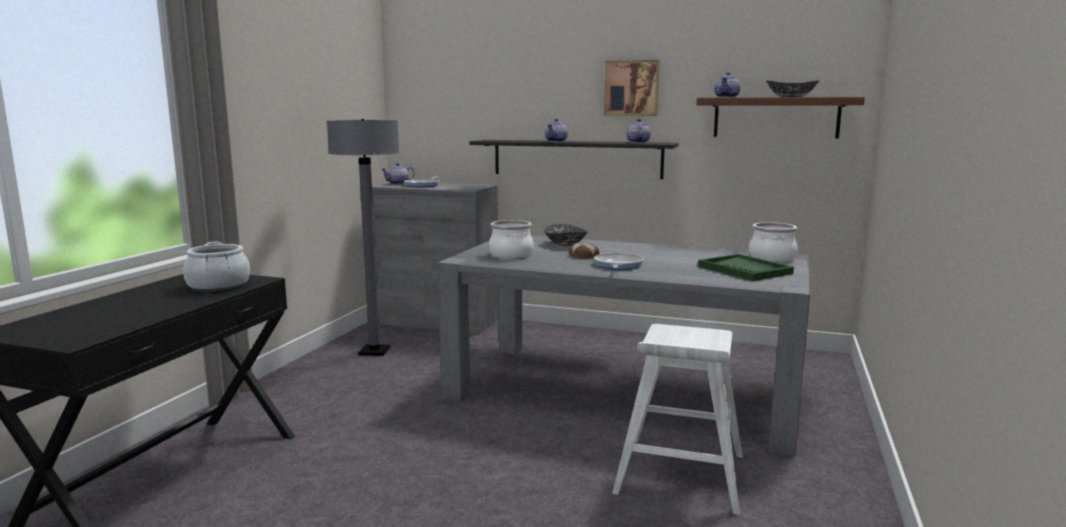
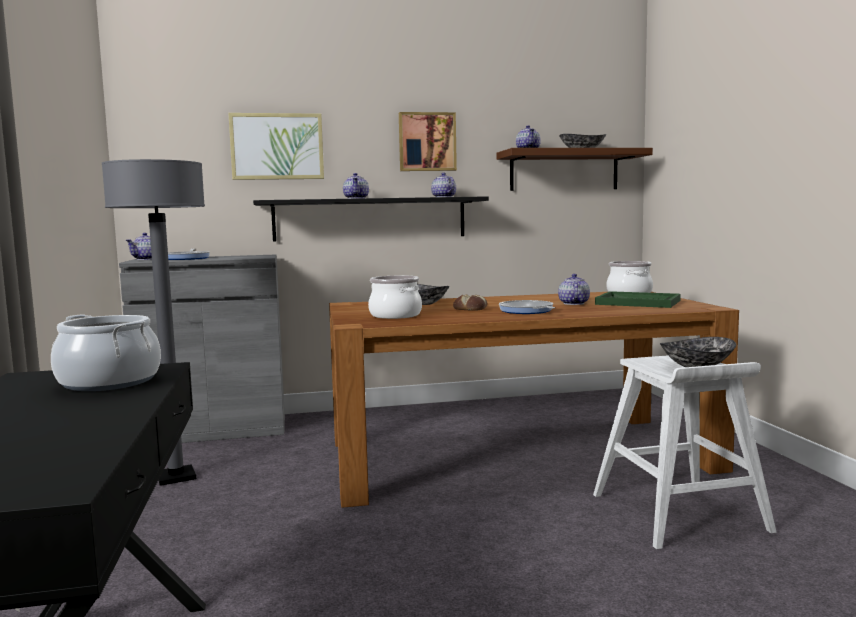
camera: 30 degrees left, 5 degrees down
(502, 93) = (277, 146): none -> picture
(623, 391) = (516, 454): grey dining table -> brown dining table
(683, 262) = (573, 303): none -> teapot
(697, 343) = (696, 366): none -> bowl

